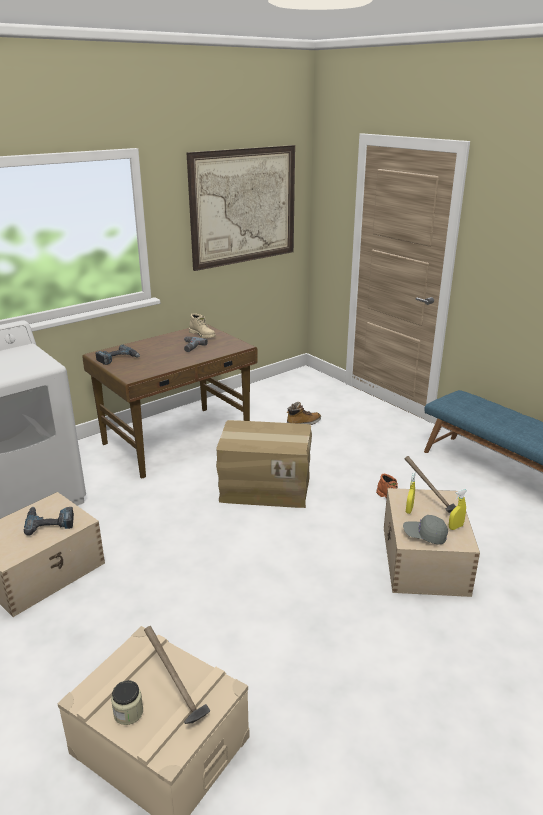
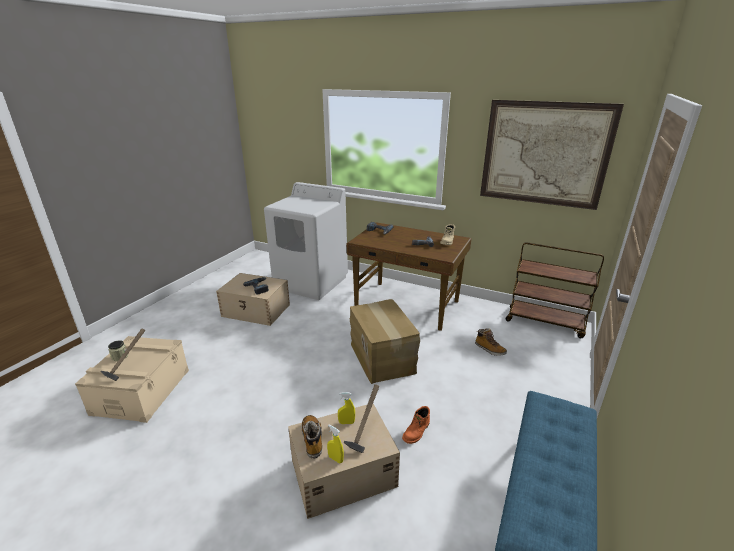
camera: 65 degrees right, 0 degrees up
(286, 382) = (545, 322): none -> brown cart
(424, 536) = (312, 439): grey cap -> boot

